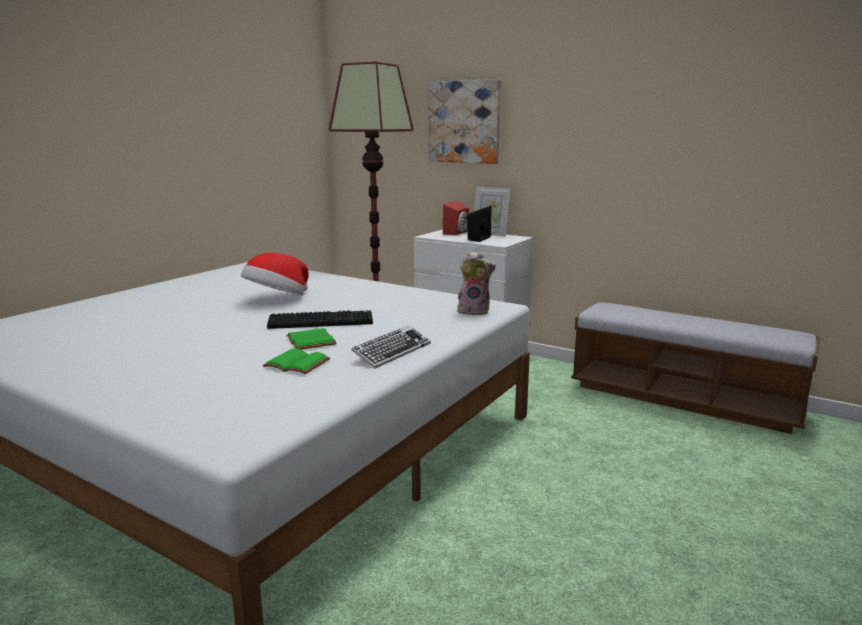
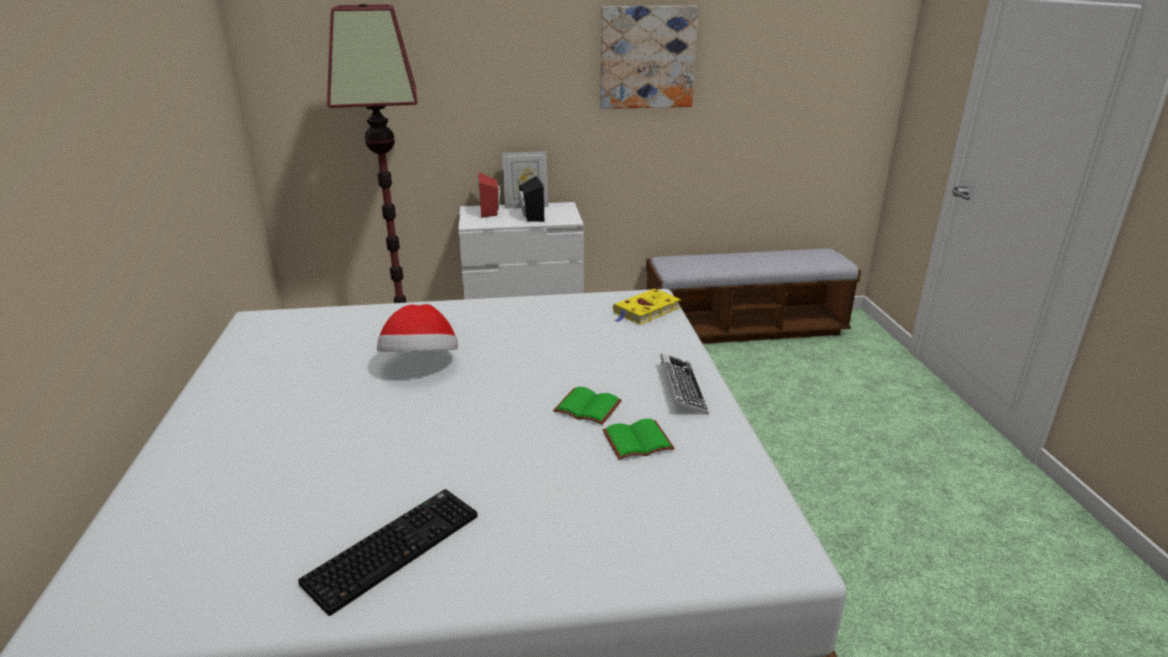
camera: 40 degrees left, 10 degrees up
(322, 321) = (539, 376): keyboard -> keyboard (393, 547)
(464, 122) = (474, 74): picture -> picture (647, 57)
(474, 311) = (645, 311): plush toy -> yellow book

